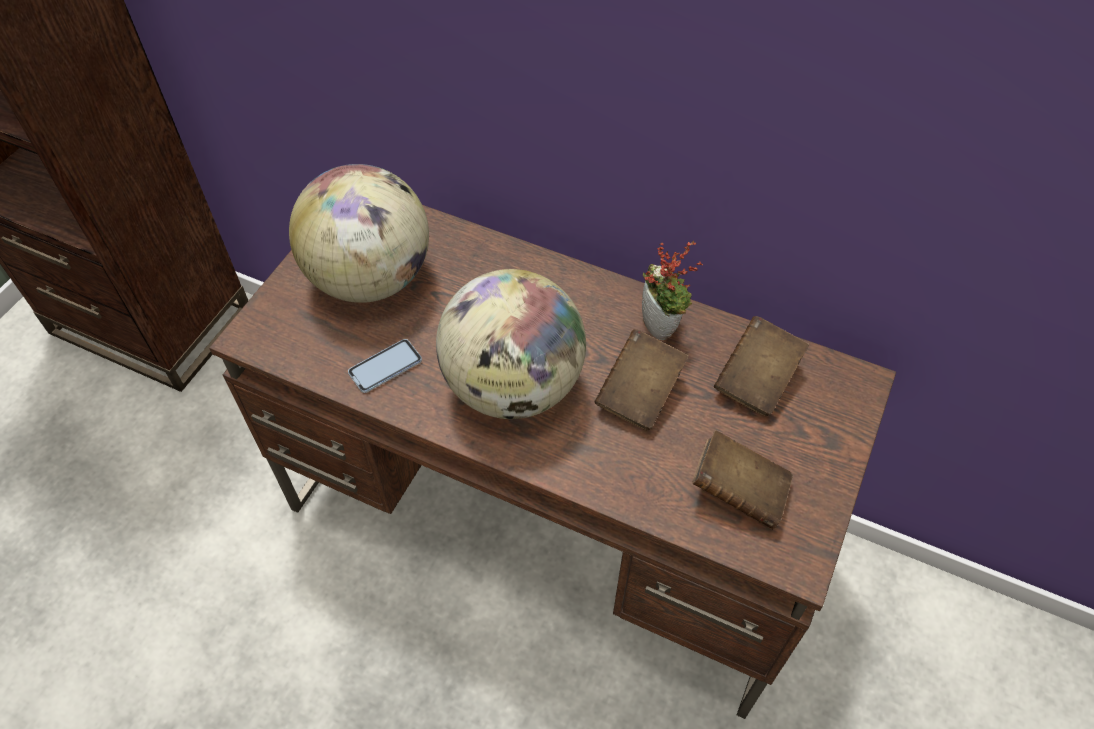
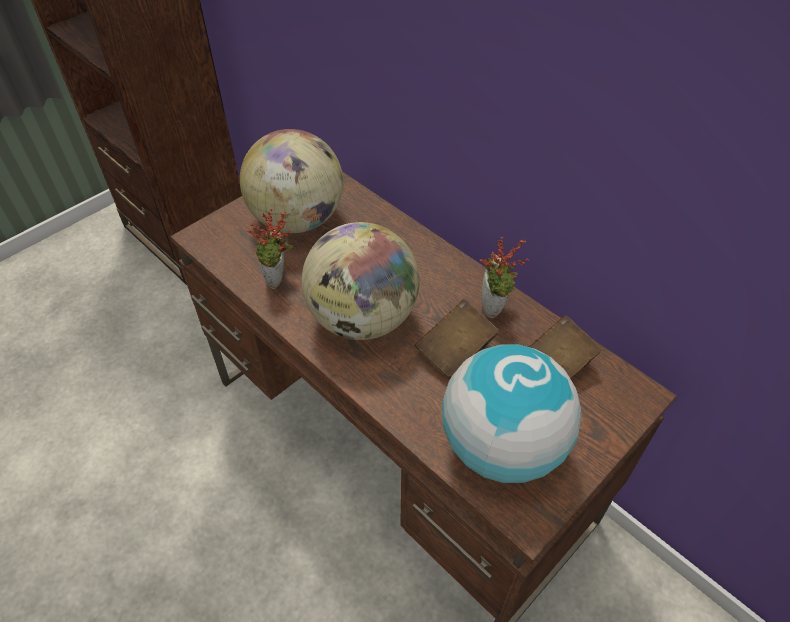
camera: 20 degrees right, 5 degrees down
(385, 367) = (278, 280): phone -> potted plant
(738, 491) = (501, 446): brown book -> globe

